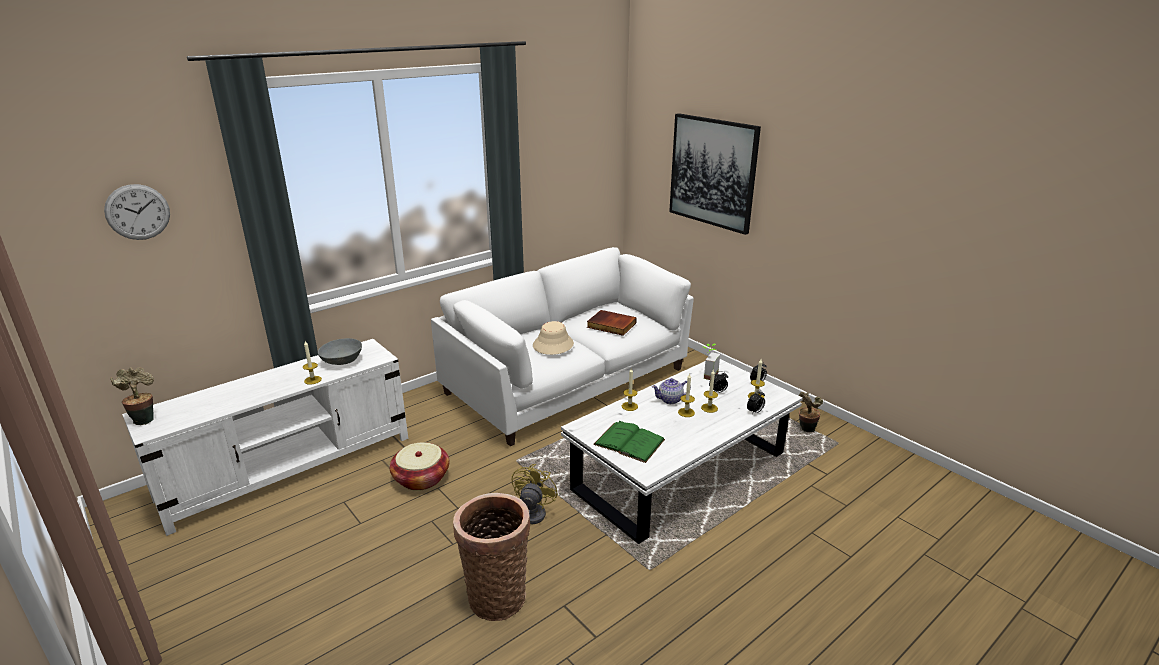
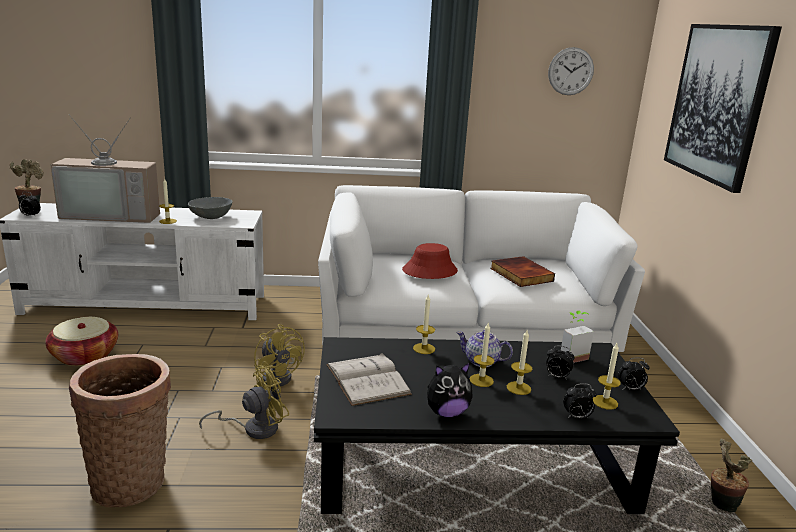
camera: 35 degrees right, 5 degrees down
(137, 212) = (80, 32): wall clock -> wall clock (571, 71)
(162, 427) = (30, 216): none -> alarm clock
(246, 393) = (113, 214): none -> television
(421, 478) = (220, 354): basket -> basket (85, 356)
(491, 473) = (280, 376): none -> yellow fan
(553, 345) = (429, 270): beige hat -> red hat
(629, 442) = (367, 379): green book -> white book
(681, 472) = (474, 468): white coffee table -> black coffee table
(696, 441) = (446, 412): none -> plush toy

